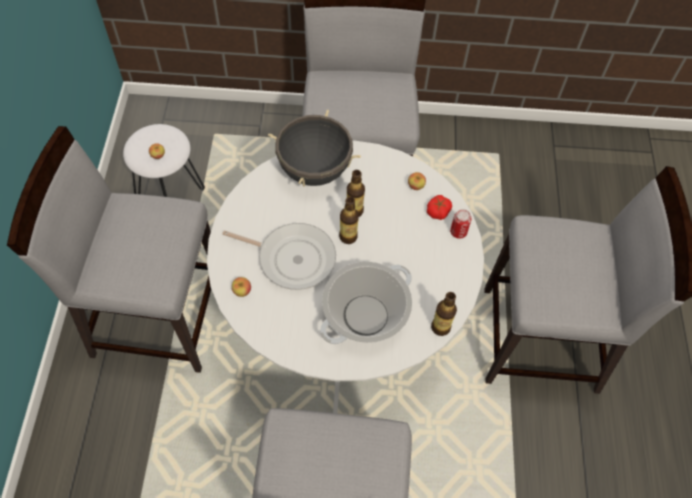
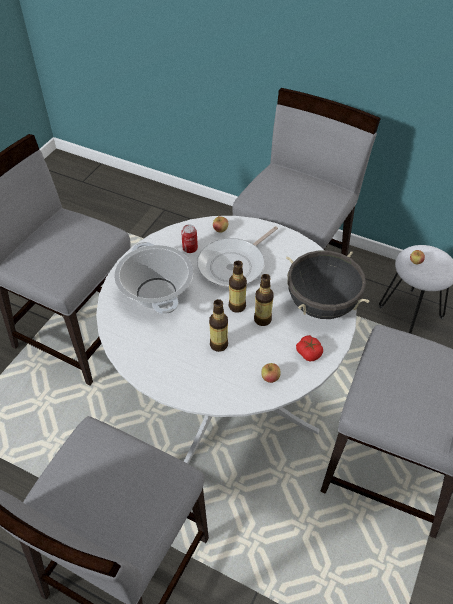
camera: 115 degrees right, 10 degrees down
(438, 211) = (231, 384): tomato -> tomato (309, 352)
(440, 327) = (114, 338): bottle -> bottle (218, 344)
(458, 232) = (200, 392): can -> can (190, 249)

